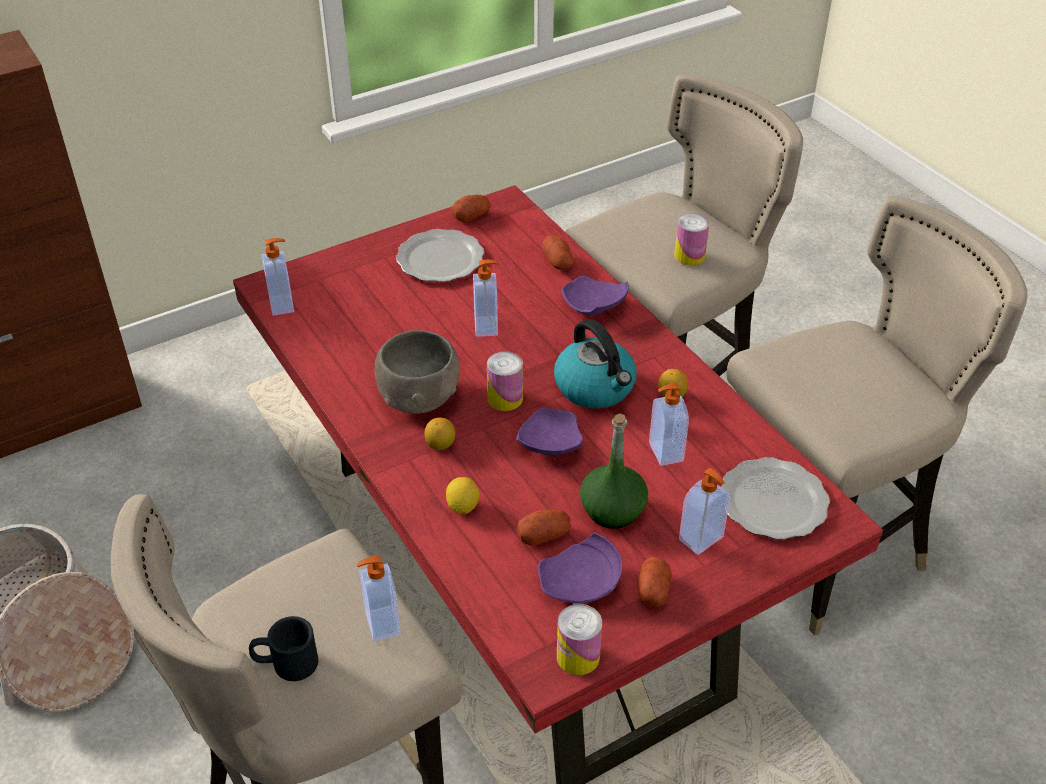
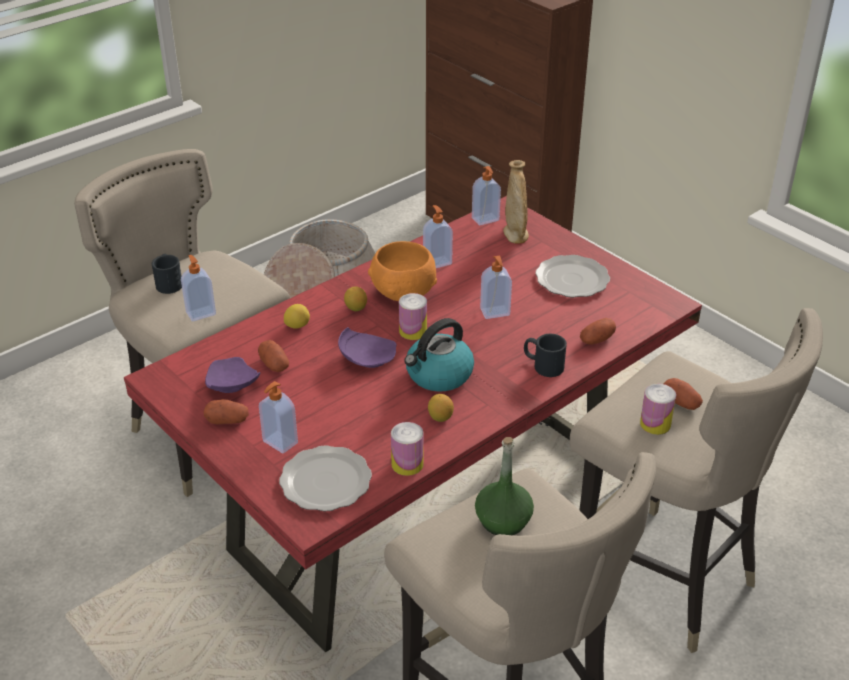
camera: 80 degrees right, 5 degrees down
(329, 286) = (515, 235): none -> beige vase
(420, 397) = (403, 292): grey bowl -> orange bowl
(471, 216) = (639, 287): potato -> potato (680, 402)
(578, 656) = (168, 390): can -> can (407, 464)
(593, 306) = (543, 365): purple plate -> black mug
(612, 510) = (303, 395): green bottle -> green bottle (503, 521)
(664, 452) = (371, 417): soap dispenser -> soap dispenser (437, 262)

